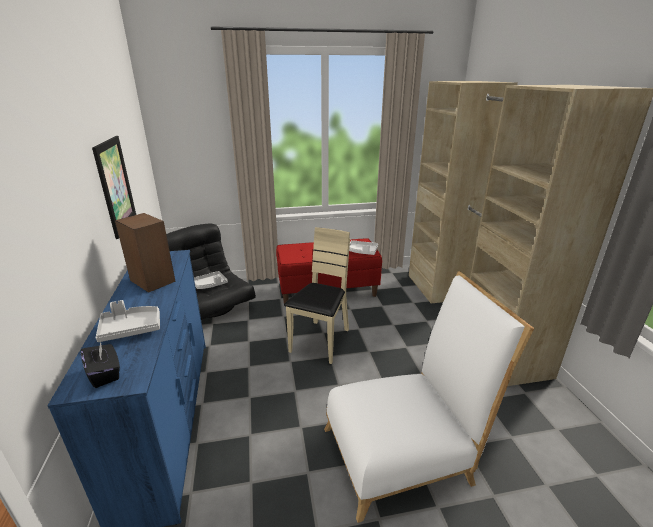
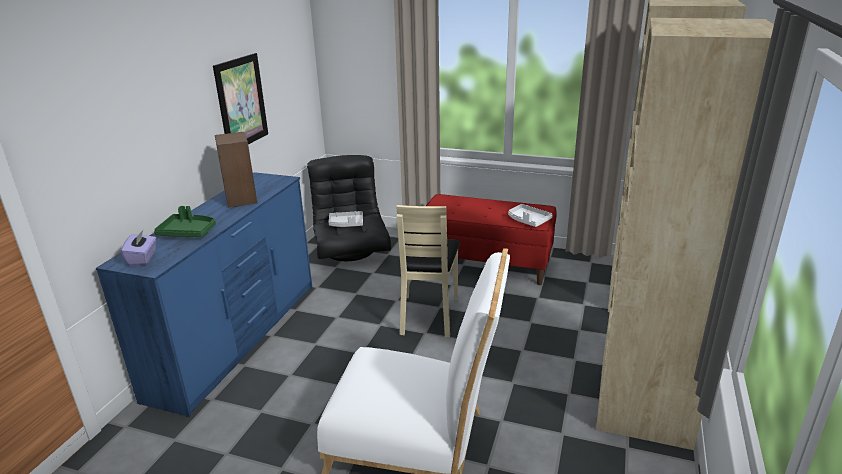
camera: 30 degrees right, 0 degrees up
(105, 374) = (143, 258): black tissue box -> purple tissue box
(131, 329) = (188, 232): grey tray -> green tray
(320, 341) = (428, 315): beige chair -> beige chair turned 135 degrees clockwise

